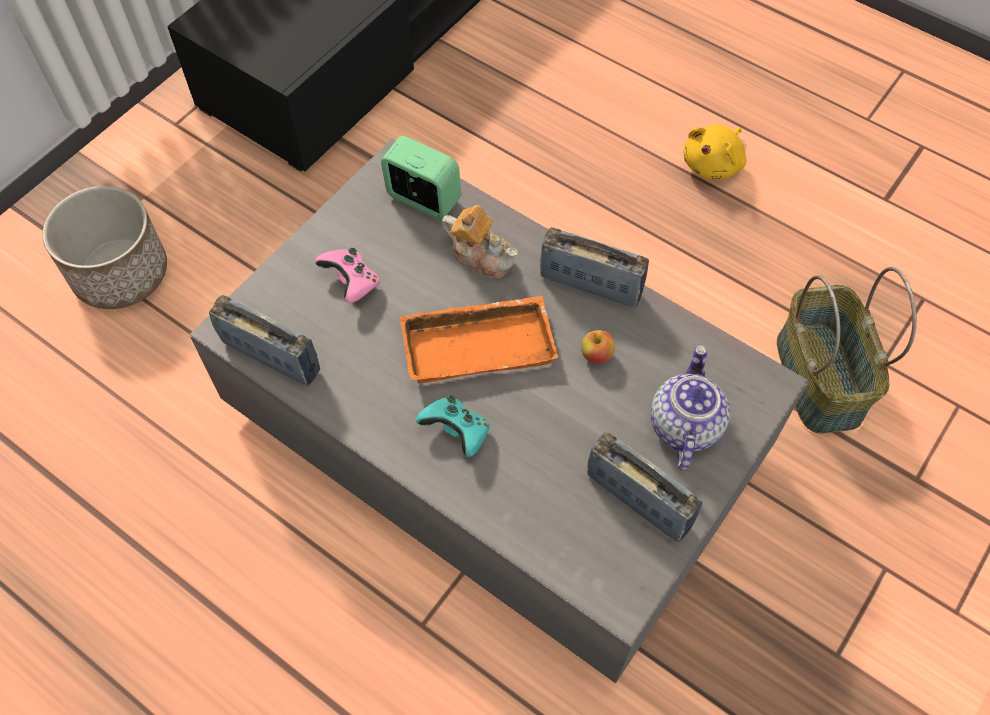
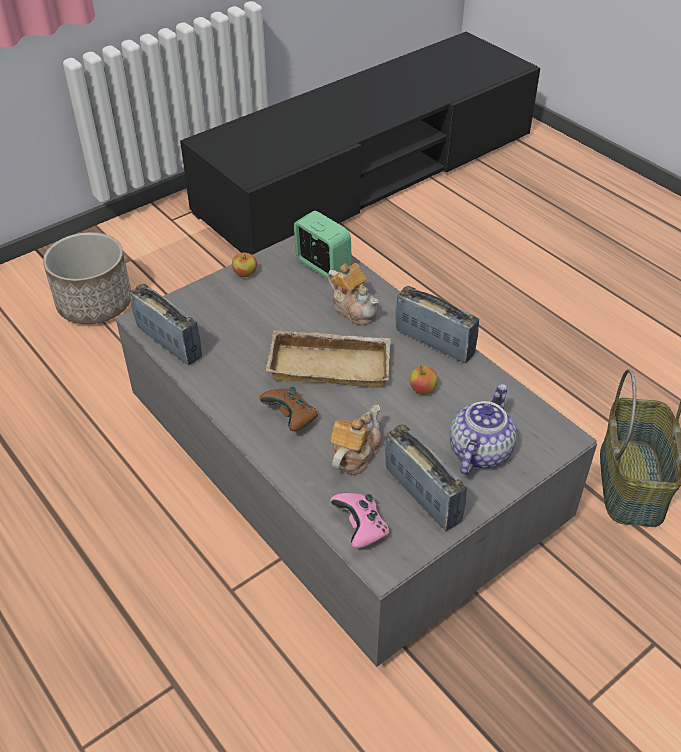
camera: 15 degrees right, 15 degrees down
(331, 231) = (245, 274): none -> apple
(352, 283) = (248, 308): pink game controller -> pink game controller (361, 529)
(457, 432) = (291, 418): turquoise game controller -> brown game controller
(479, 343) = (331, 363): orange tray -> beige tray
(545, 464) = (354, 454): none -> teapot
(713, 164) = (582, 314): yellow plush toy -> none

